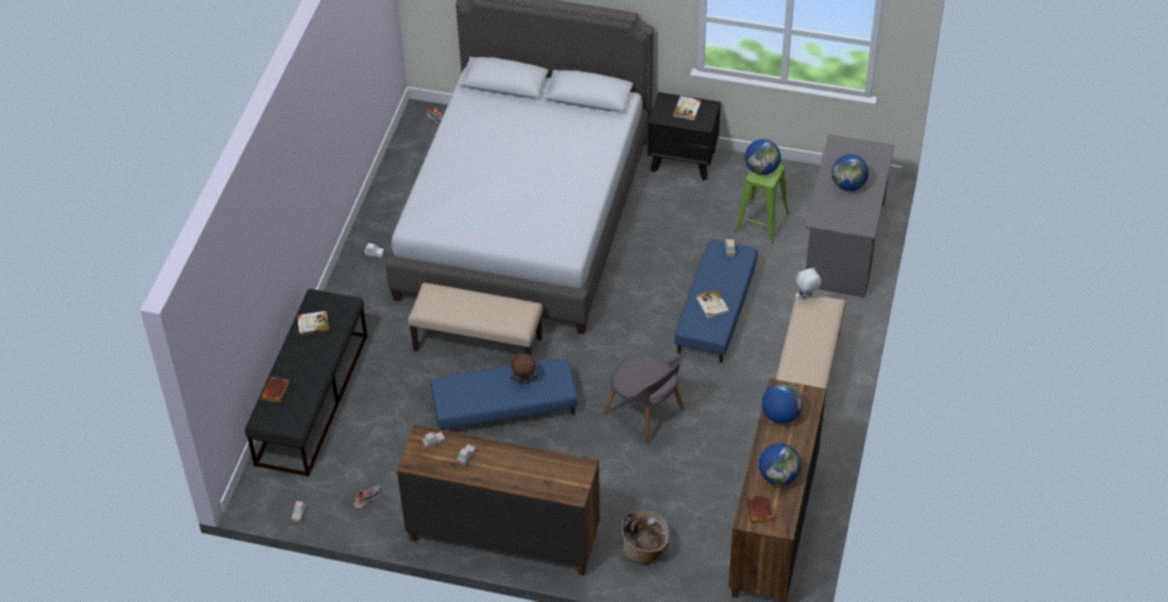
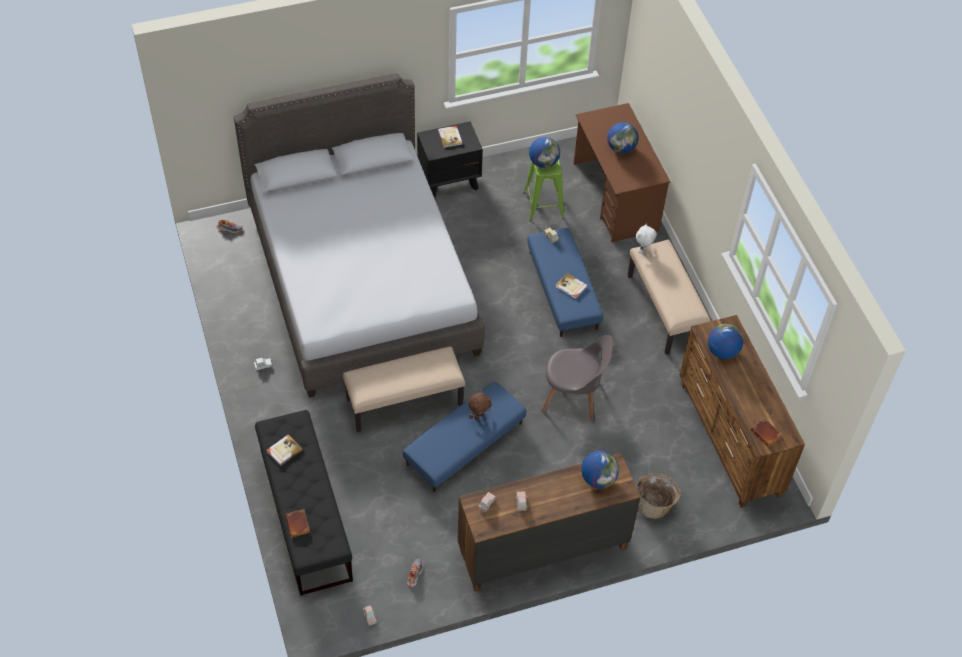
camera: 35 degrees left, 5 degrees up
(778, 477) = (757, 400): globe -> globe (598, 478)
(844, 245) = (615, 197): grey desk -> brown desk

